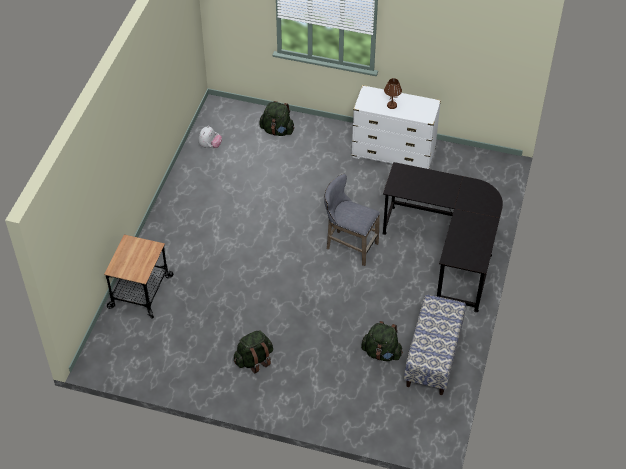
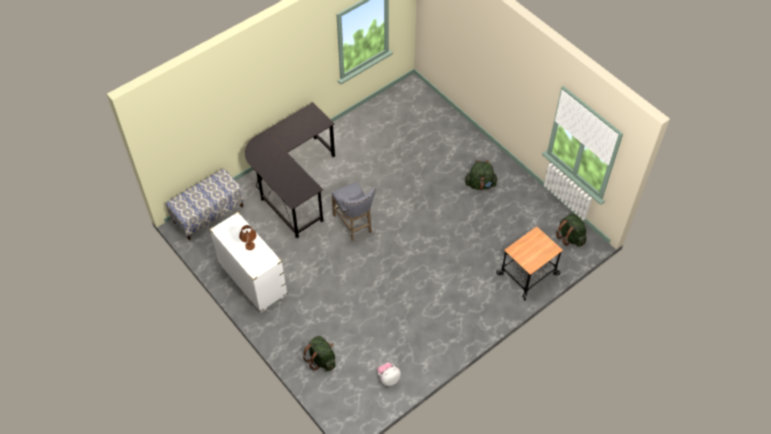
camera: 145 degrees left, 5 degrees up
(381, 353) = (397, 145): green backpack -> green backpack (570, 237)
(433, 357) = (368, 127): bench -> bench (208, 214)

